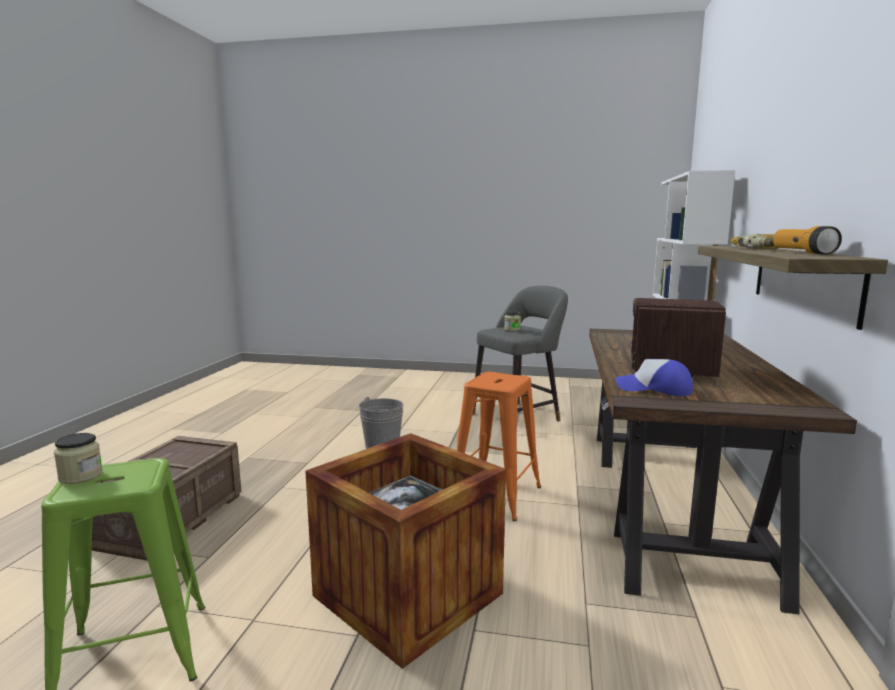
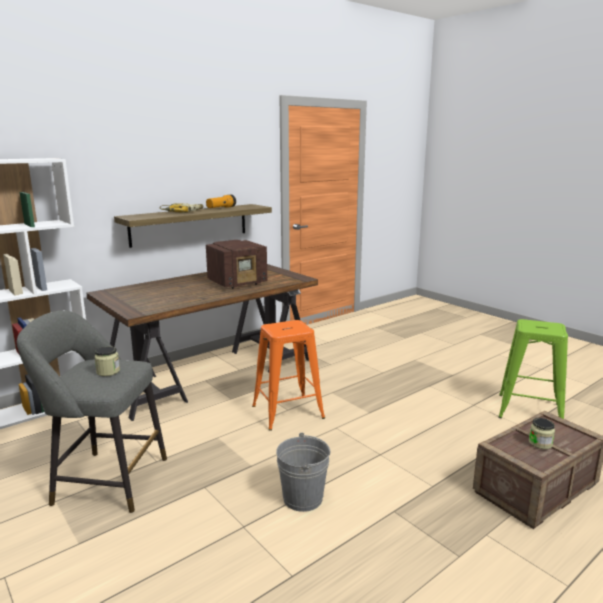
camera: 140 degrees left, 5 degrees up
(81, 476) = (556, 330): jar -> jar (540, 443)
(408, 594) = (397, 389): crate -> none
(654, 389) = (281, 279): cap -> none

